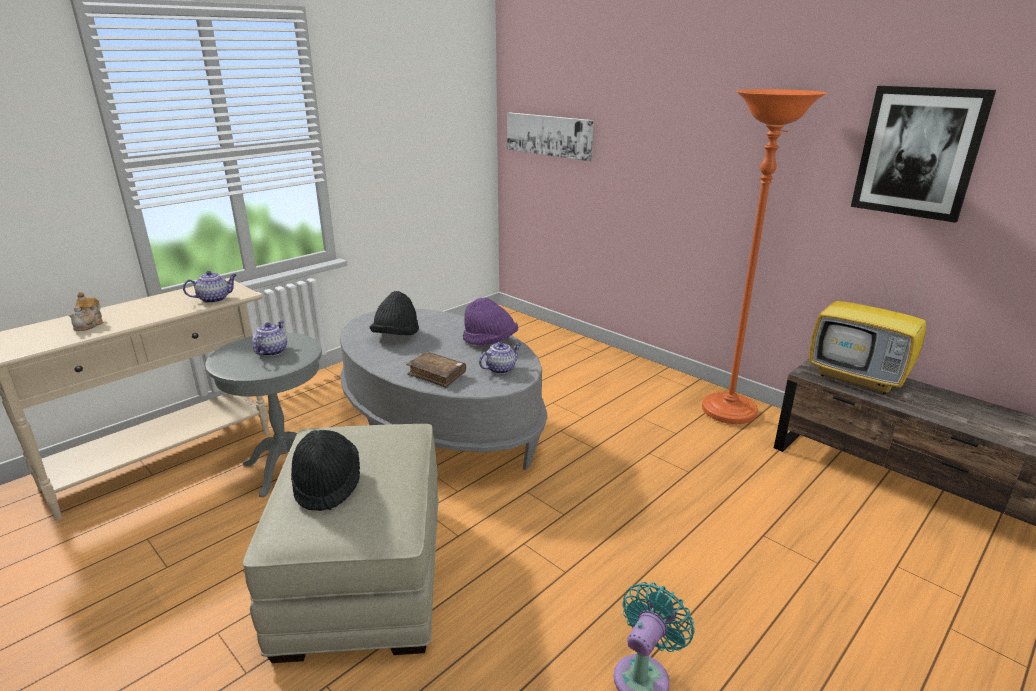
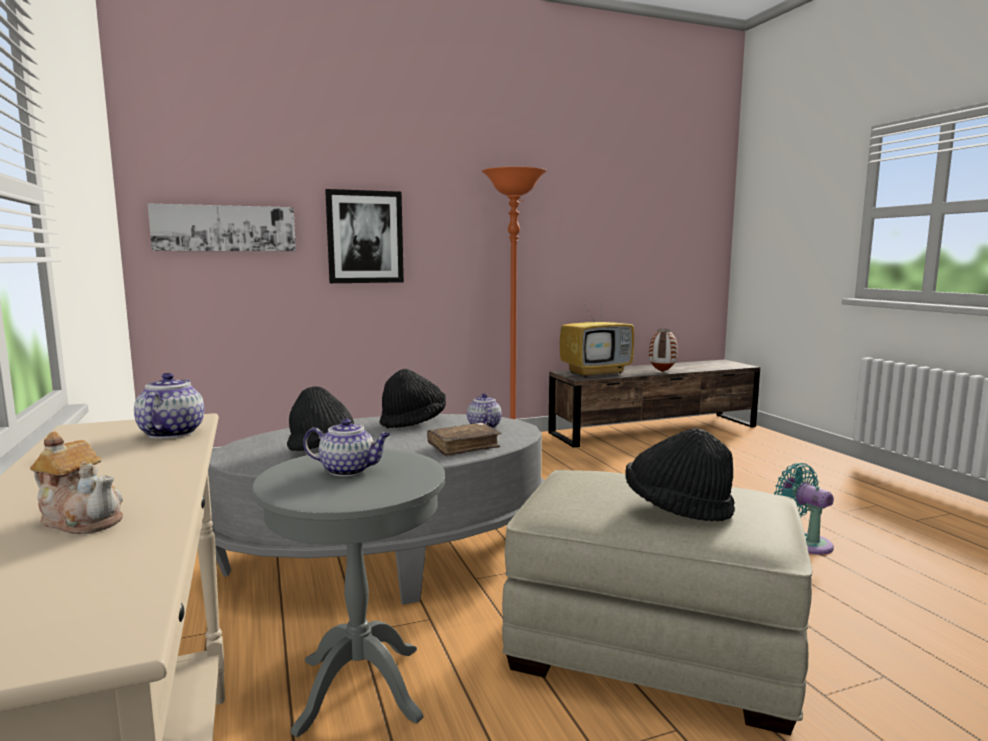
camera: 65 degrees left, 15 degrees down
(272, 351) = (349, 470): teapot -> teapot turned 150 degrees clockwise
(490, 342) = (413, 422): purple hat -> black hat
(918, 152) = (578, 216): picture -> picture (365, 237)
(954, 420) = (661, 372): none -> vase

